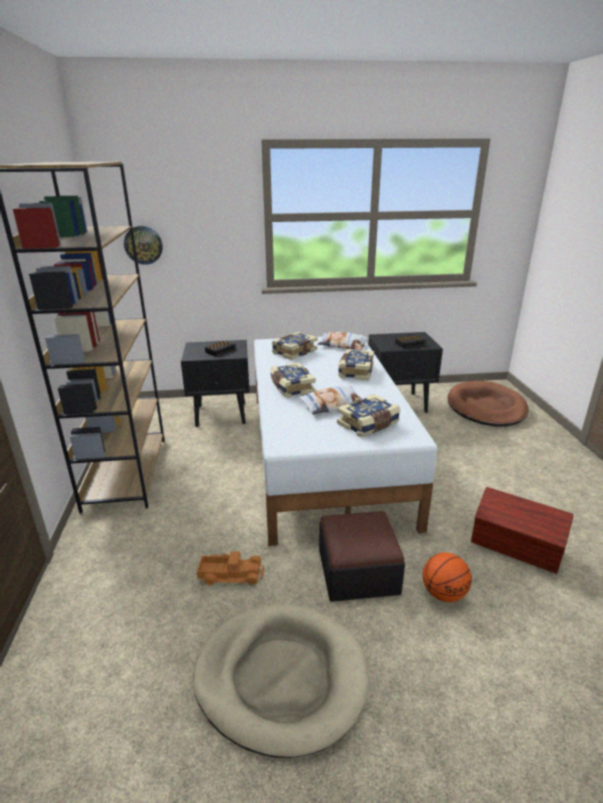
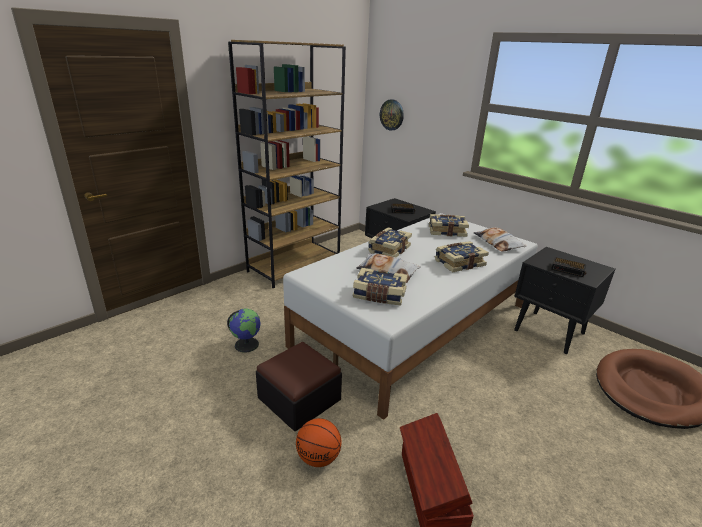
camera: 50 degrees right, 0 degrees up
(231, 574) = (246, 344): toy truck -> globe
(281, 677) = (179, 404): beige dog bed -> none

